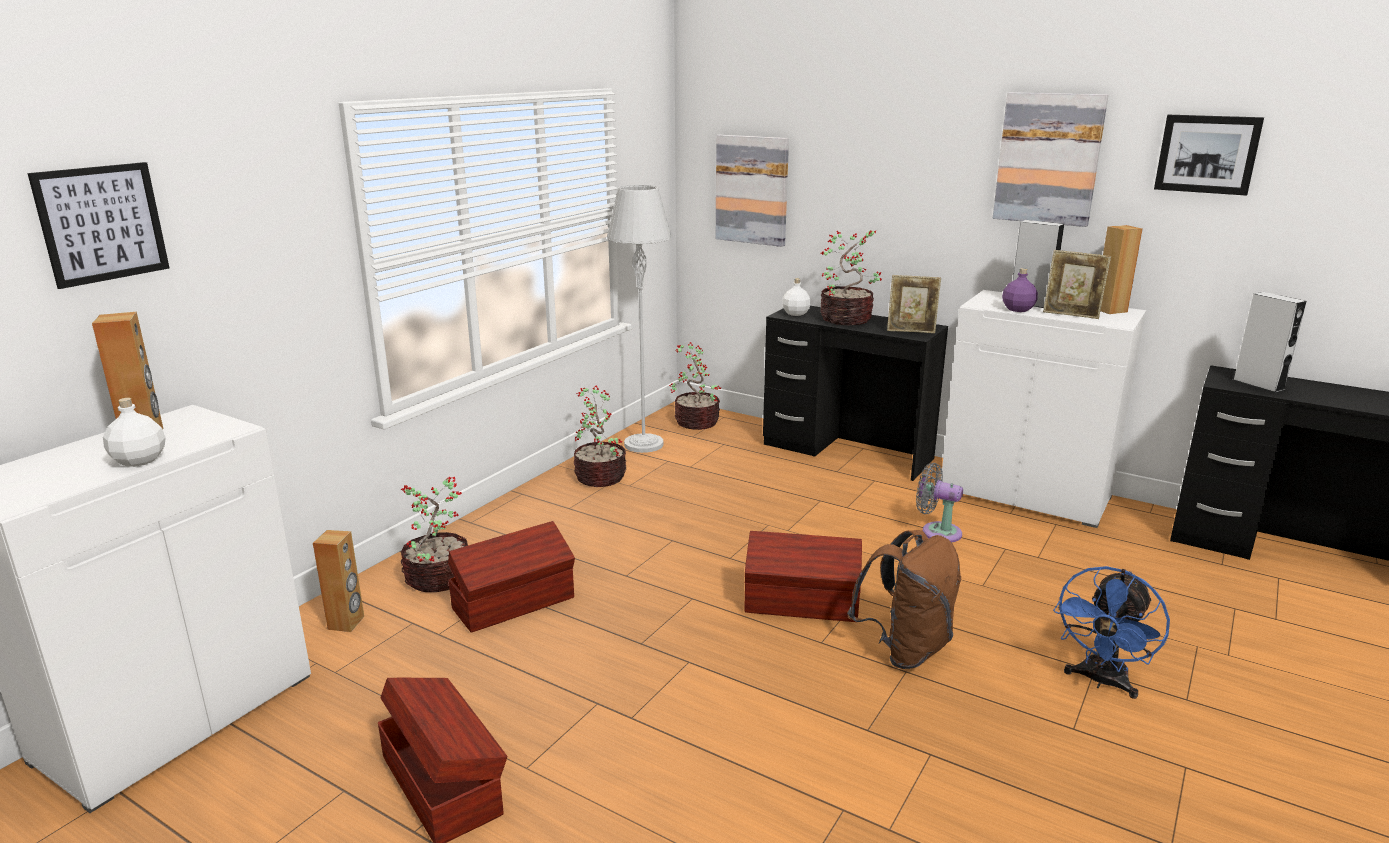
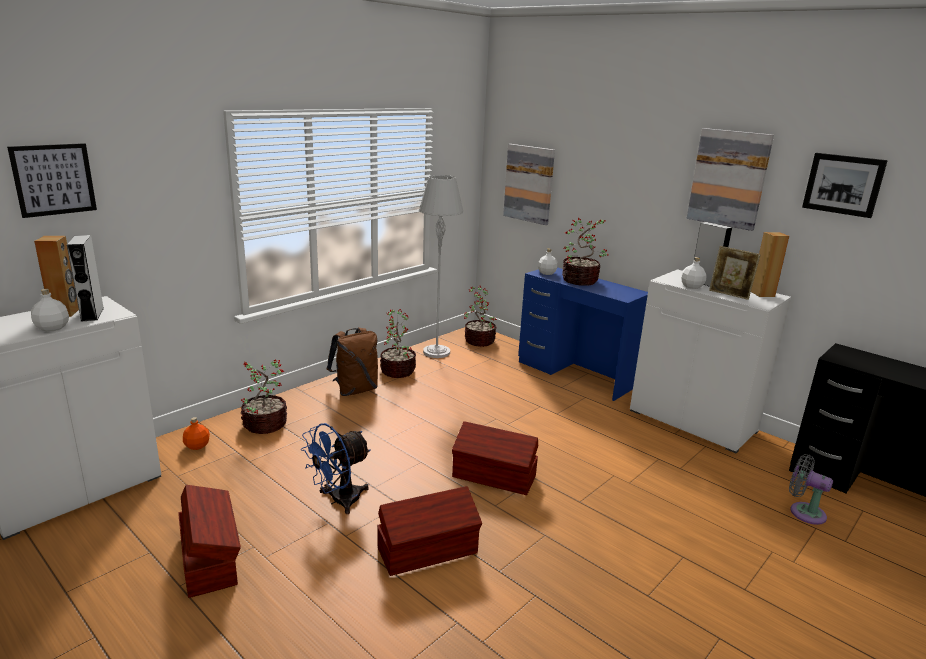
camera: 10 degrees right, 0 degrees up
(346, 623) = (197, 445): brown speaker -> orange bottle
(515, 603) = (305, 448): brown storage box -> brown storage box (429, 551)
(847, 451) = (575, 374): black desk -> blue desk
(905, 649) = (552, 519): brown backpack -> brown backpack (355, 390)
(911, 331) = (621, 294): picture frame -> none
(937, 532) = (614, 440): grey fan -> grey fan (803, 512)
(1017, 309) = (691, 286): purple bottle -> white bottle
(1101, 681) = (685, 565): blue fan -> blue fan (338, 501)
(1258, 384) = (864, 362): grey speaker -> grey speaker (92, 314)

